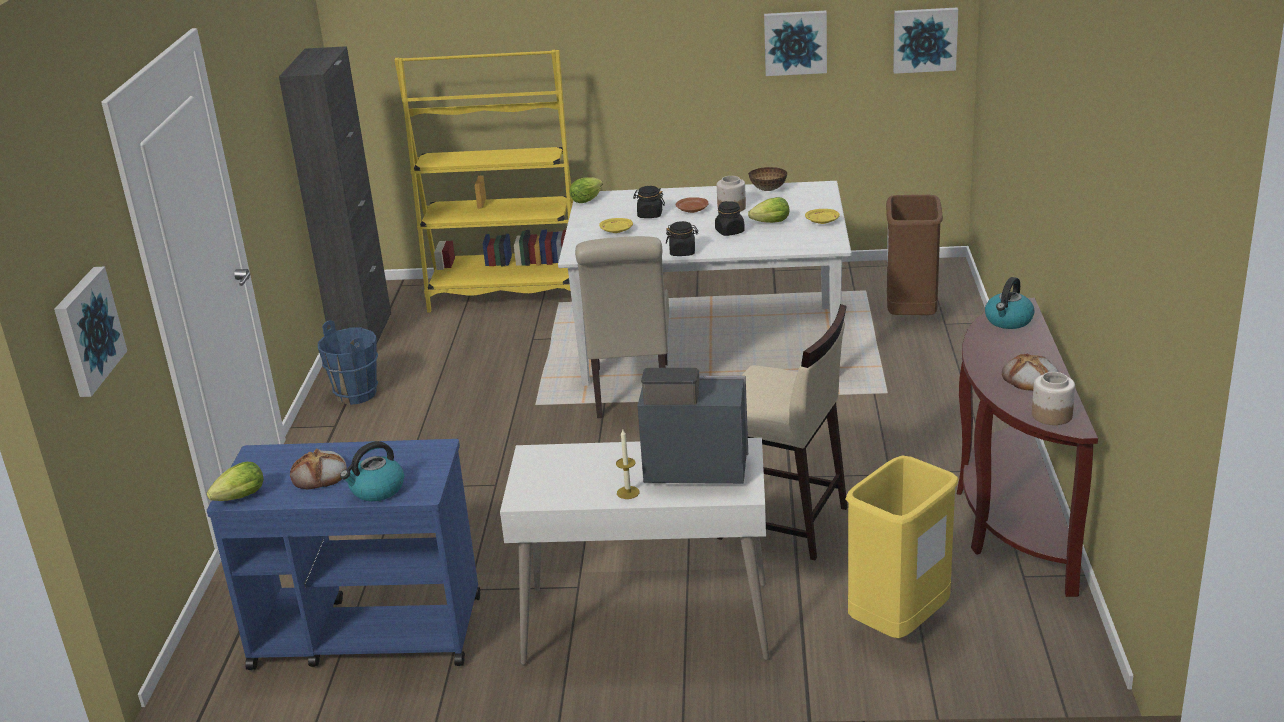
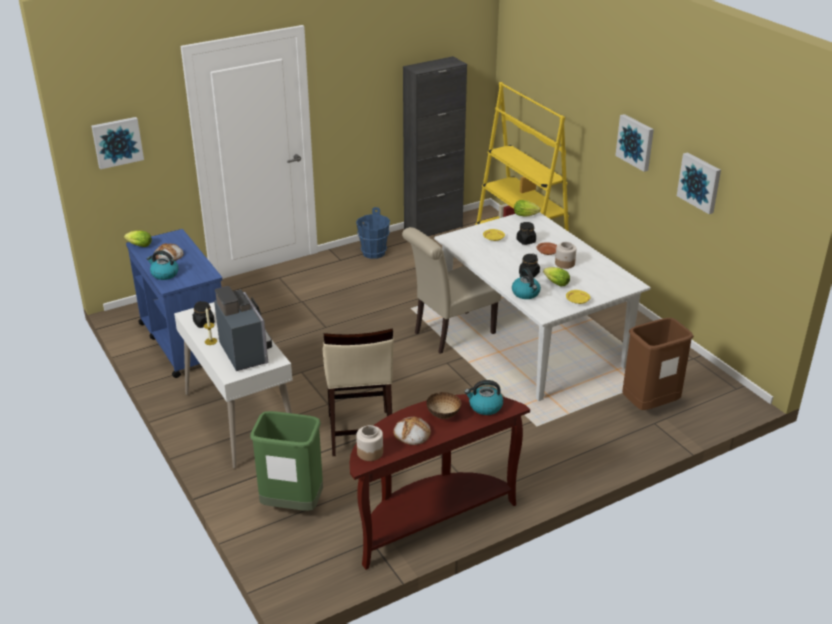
camera: 55 degrees right, 5 degrees up
(682, 252) = (485, 268): black jar -> black jar (204, 323)
(768, 189) = (607, 267): bowl -> bowl (444, 415)
(773, 244) = (526, 293): none -> kettle
(899, 625) = (292, 505): yellow trash can -> green trash can
(924, 39) = (774, 225): picture -> picture (636, 142)

